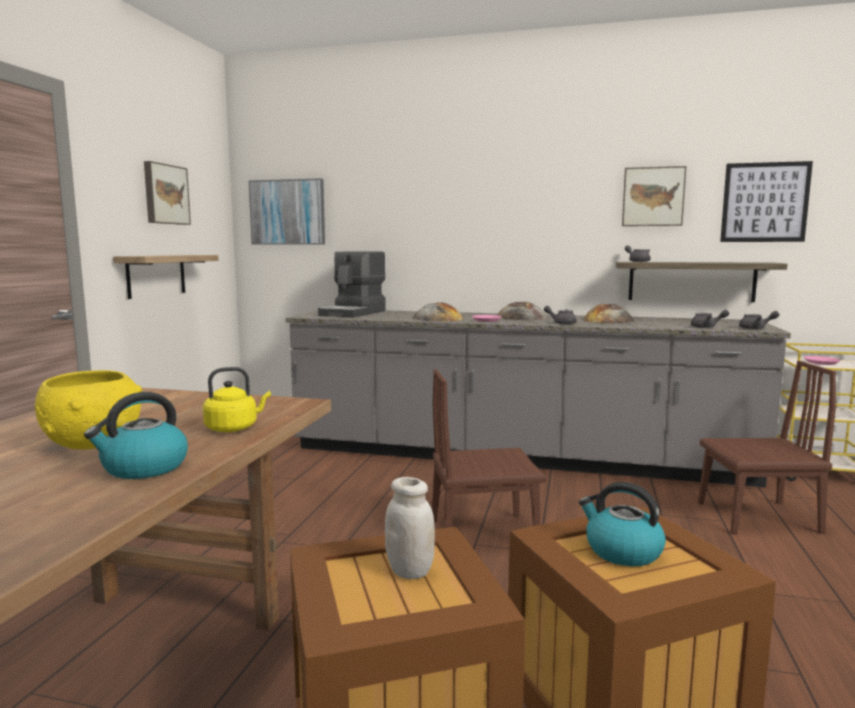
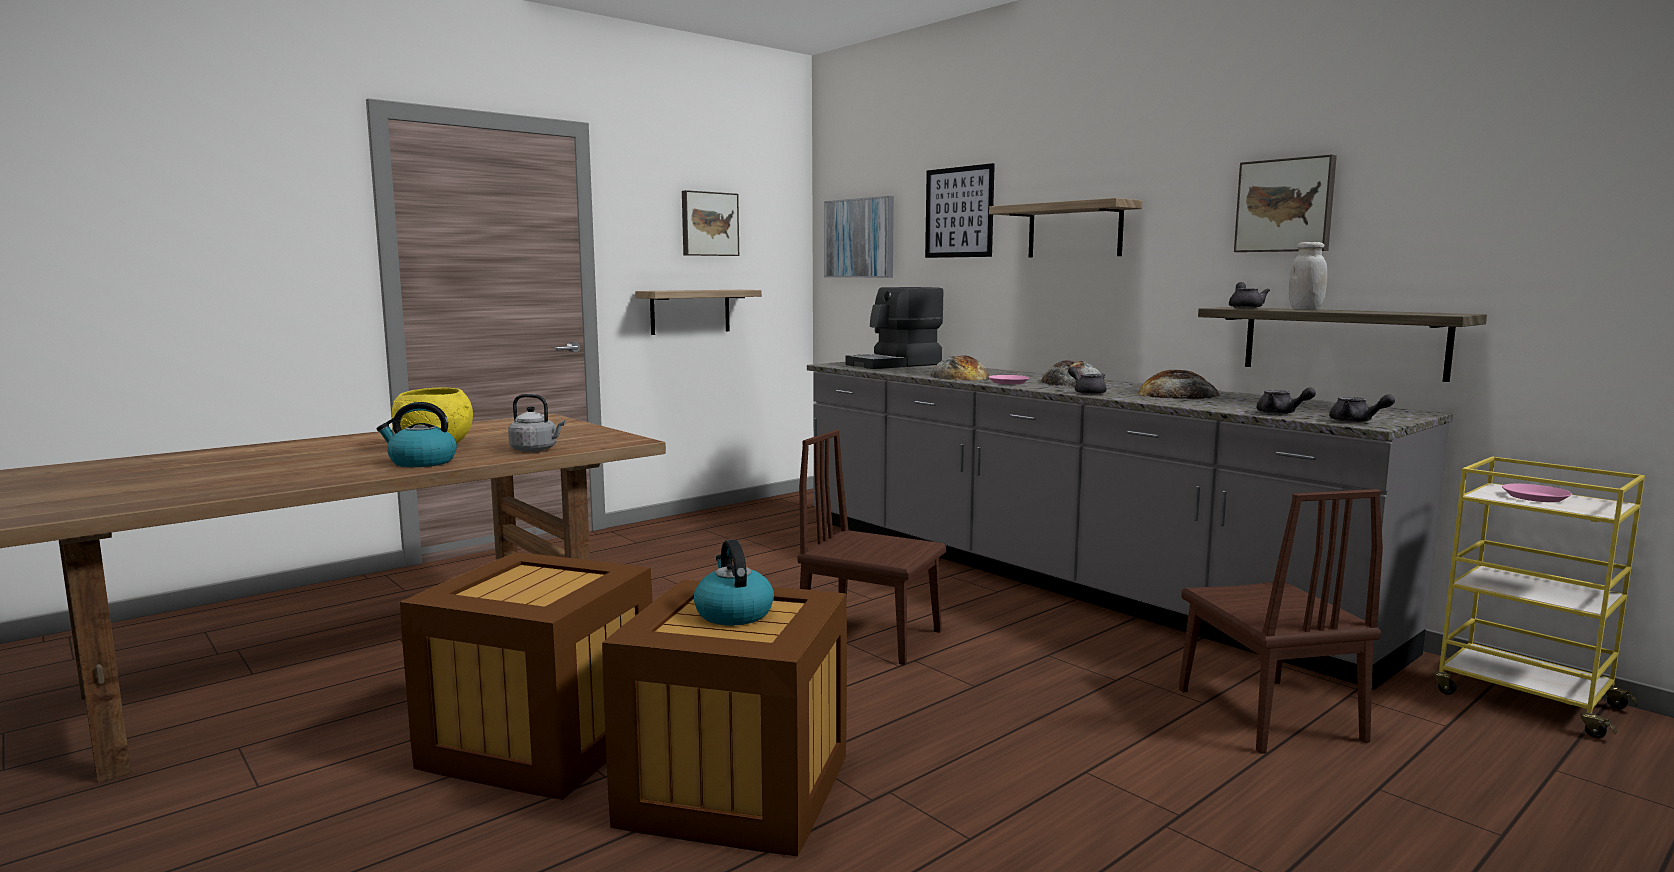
camera: 35 degrees right, 0 degrees up
(234, 428) = (536, 450): yellow kettle -> grey kettle
(410, 571) = (554, 583): white jar -> white jar (1305, 309)
(495, 210) = (1074, 230): none -> shelf
(757, 517) = (1268, 714): brown chair -> brown chair turned 45 degrees clockwise
(765, 202) = (1471, 209): picture -> picture (959, 212)

